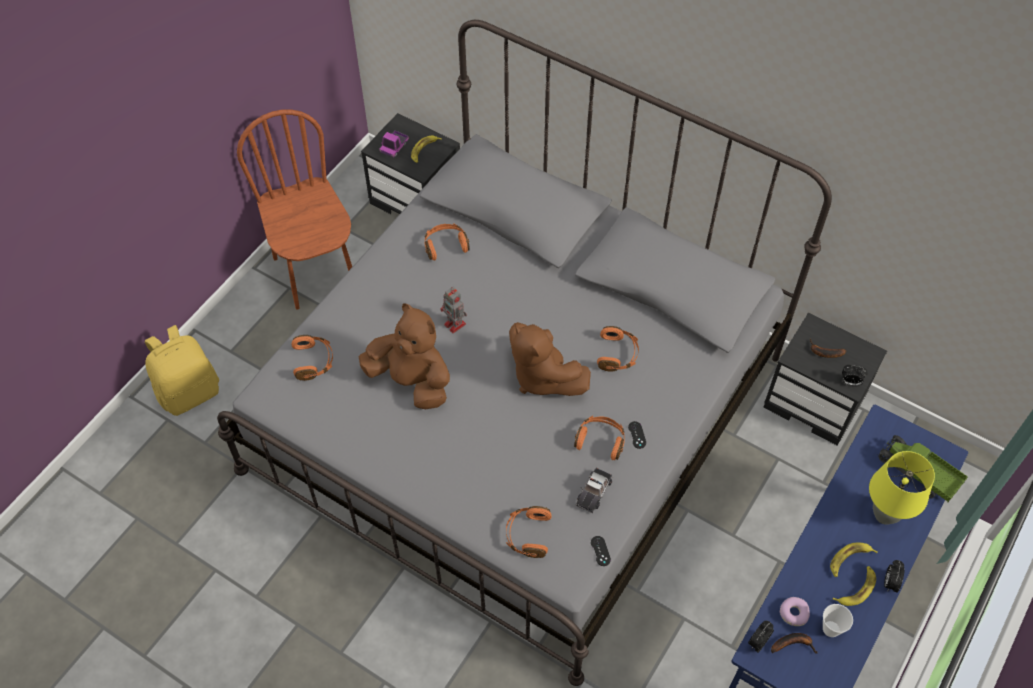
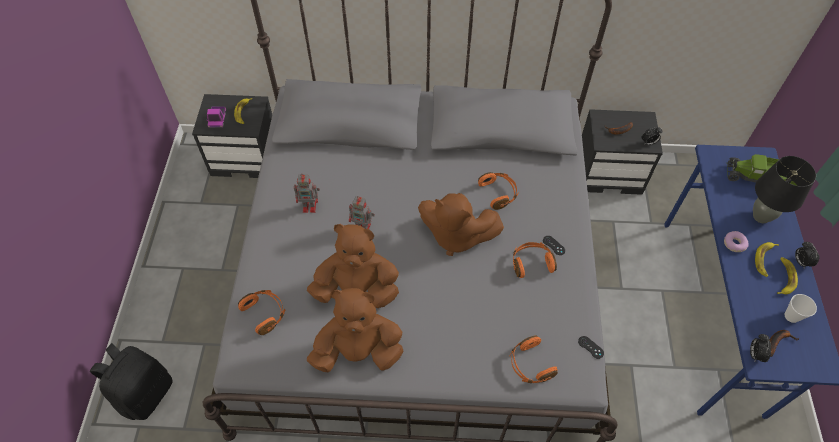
camera: 30 degrees left, 0 degrees up
(189, 392) = (145, 393): yellow backpack -> black backpack
(316, 273) = (198, 246): brown chair -> none
(375, 439) = (358, 351): none -> brown plush toy
(419, 279) = (310, 206): none -> toy robot
(445, 245) = (315, 172): orange headphones -> none
(593, 492) = (554, 304): toy car -> none
(793, 613) = (760, 319): donut -> donut (734, 244)
(885, 515) = (761, 216): yellow table lamp -> black table lamp

